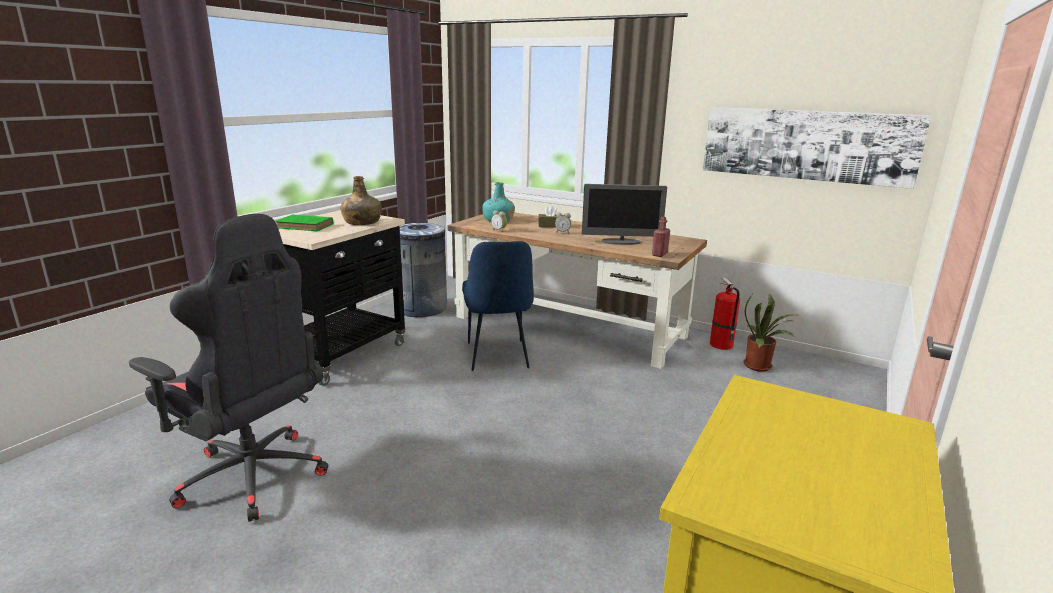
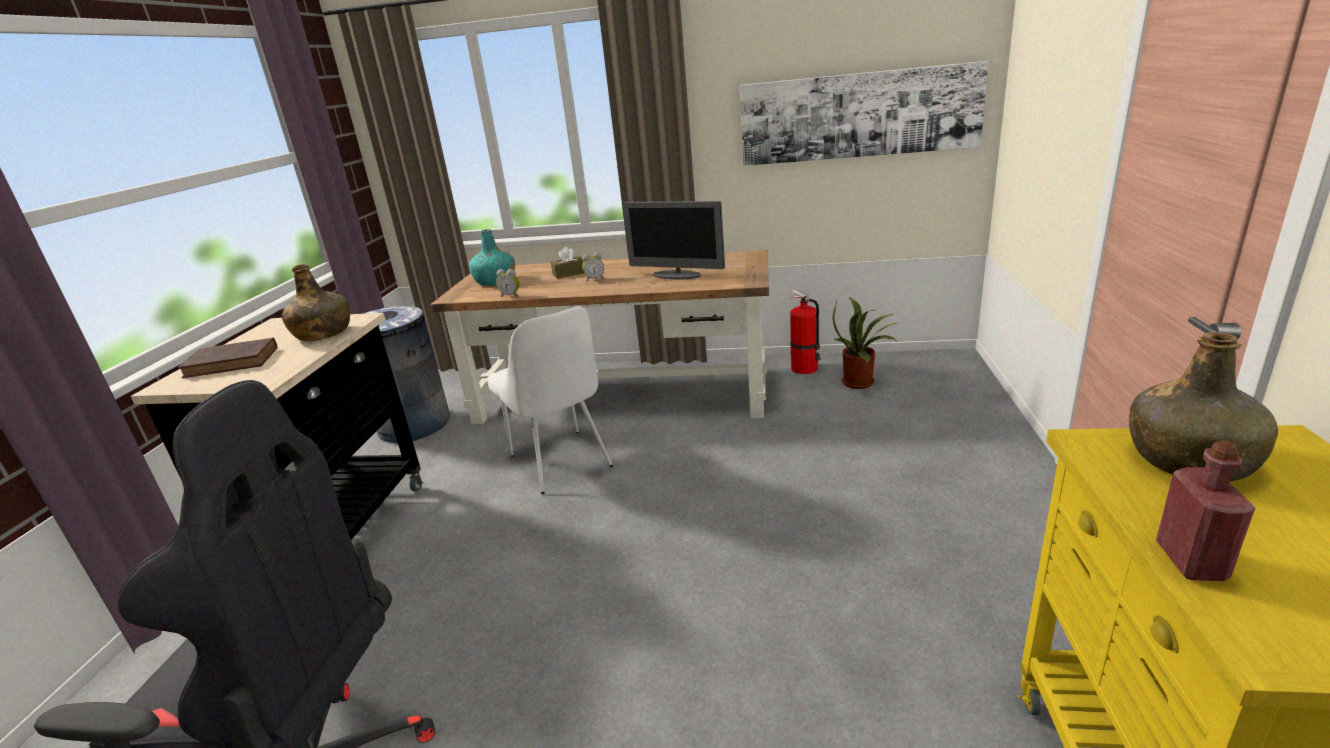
camera: 20 degrees left, 5 degrees up
(306, 226) = (234, 362): green book -> brown book
(498, 355) = (562, 461): blue chair -> white chair
(621, 242) = (677, 275): monitor -> monitor turned 45 degrees clockwise
(659, 254) = (737, 281): red bottle -> red bottle (1190, 561)
(806, 415) = (1189, 461): none -> green bottle

